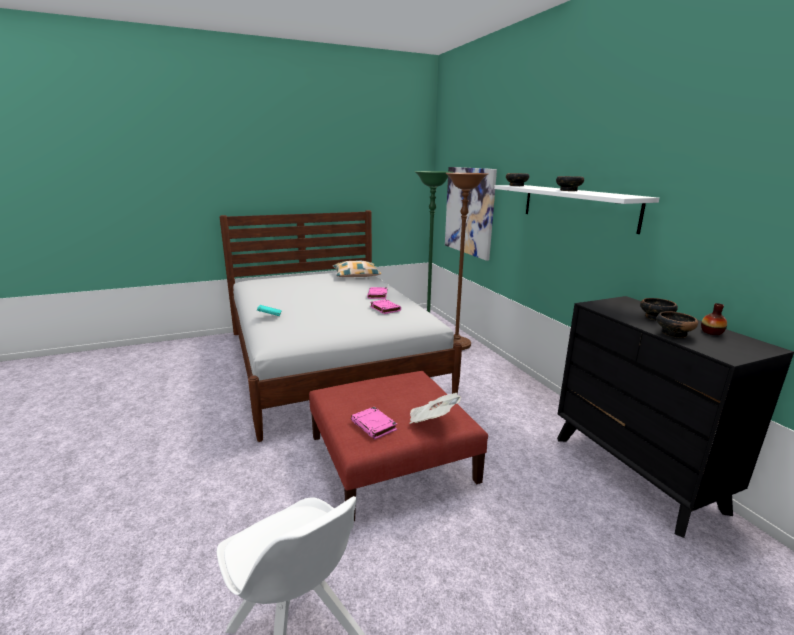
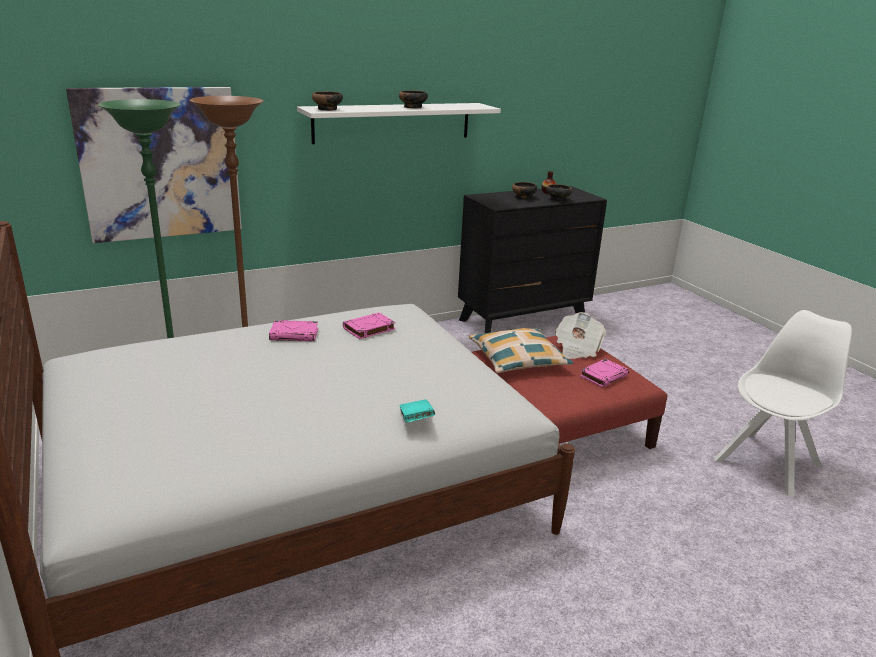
camera: 95 degrees left, 5 degrees up
(356, 275) = (131, 358): pillow -> pillow (518, 359)

